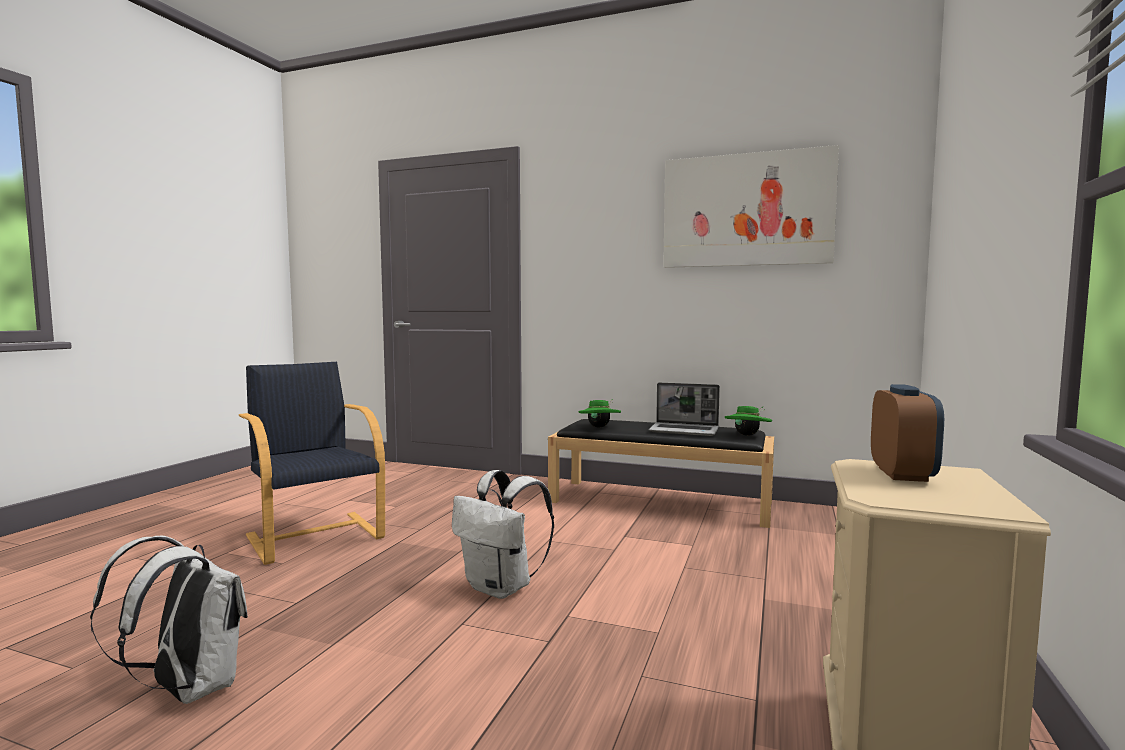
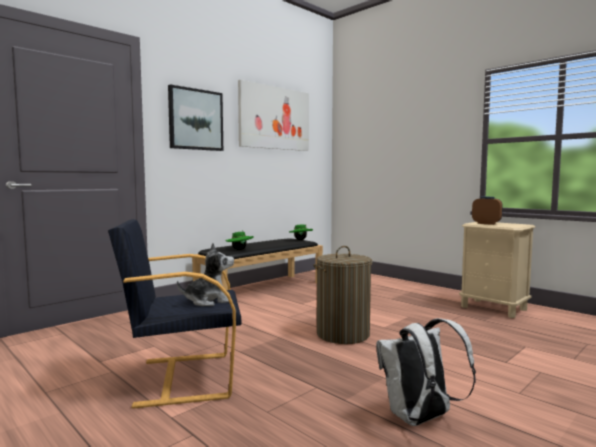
camera: 65 degrees left, 0 degrees up
(310, 459) = (208, 301): none -> plush toy
(501, 588) = (343, 334): white backpack -> laundry basket
(590, 236) = (195, 119): none -> picture
(685, 430) = (276, 243): laptop -> none

